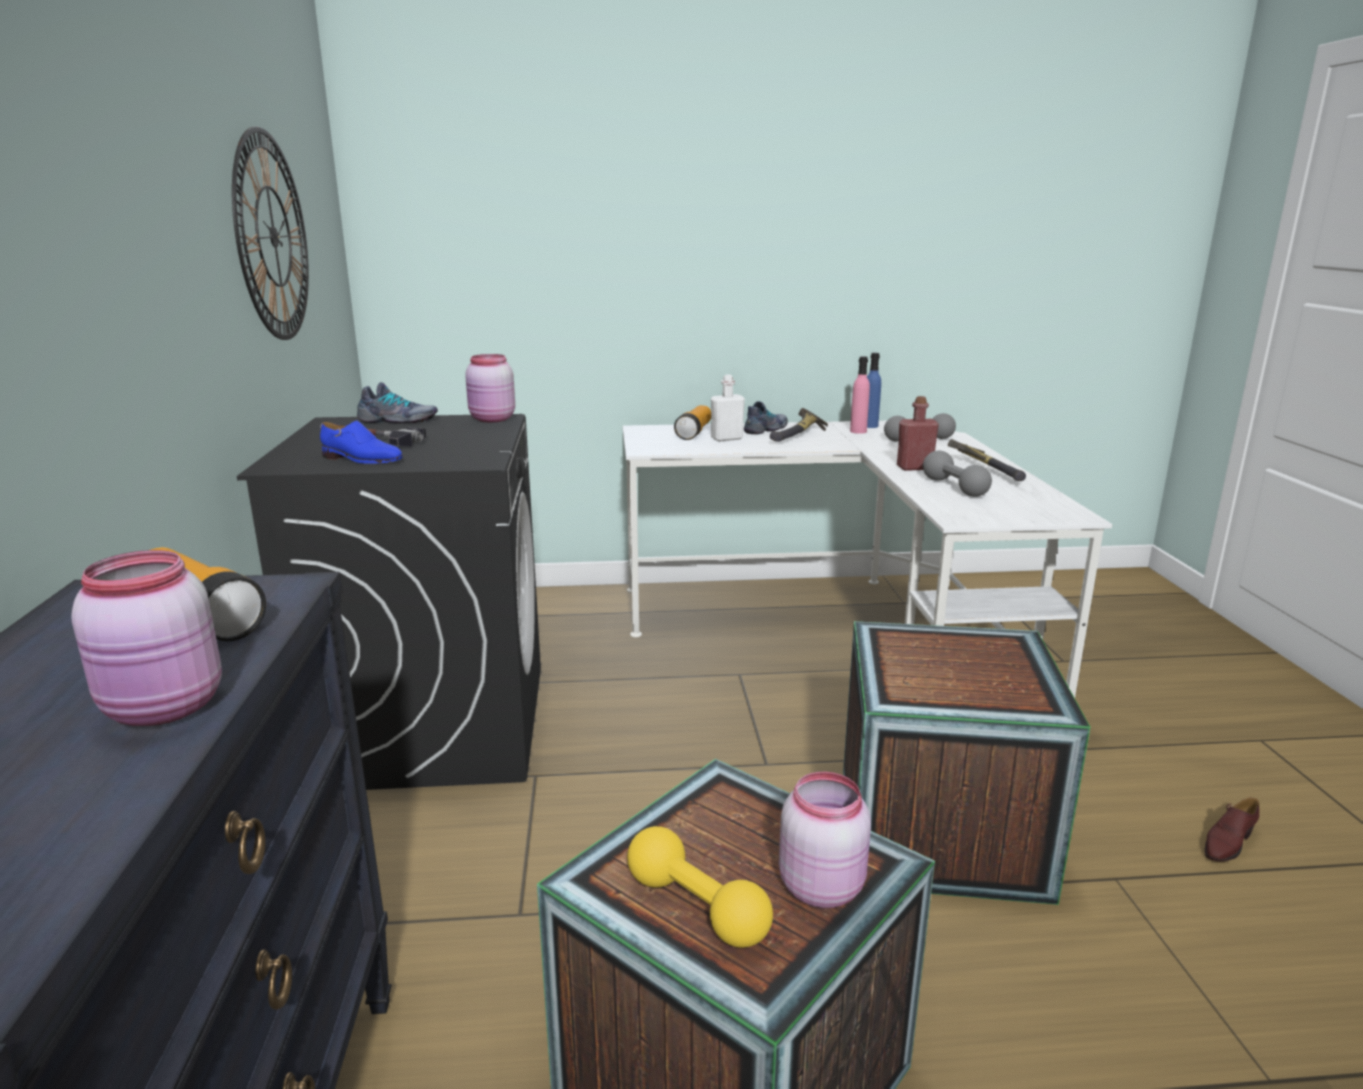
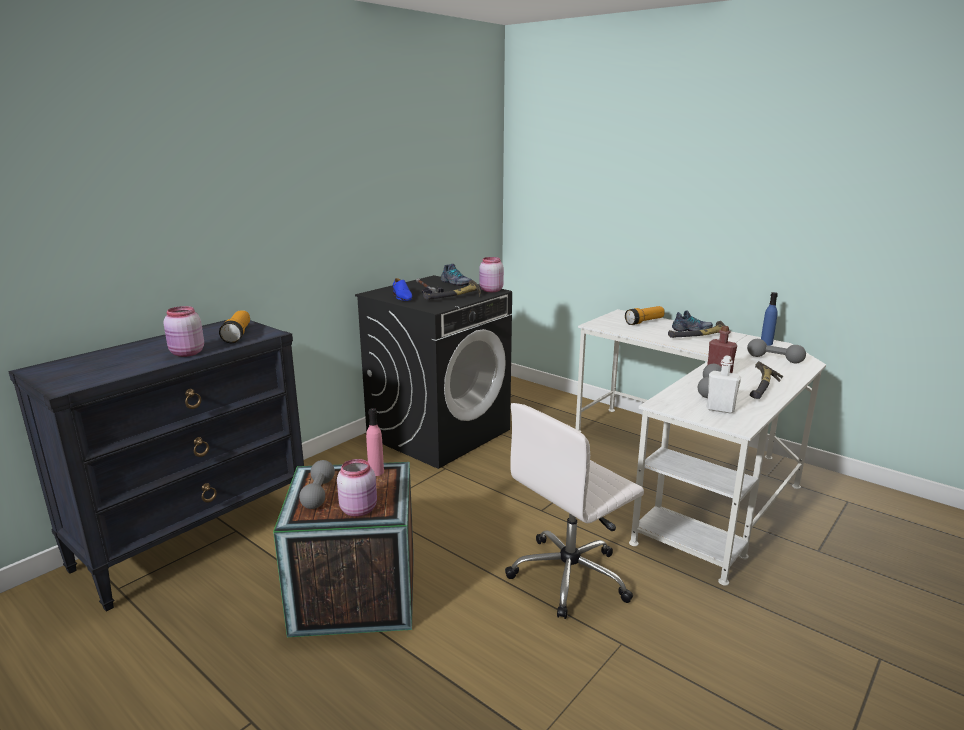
camera: 45 degrees right, 0 degrees up
(273, 237) = (423, 191): wall clock -> none
(468, 440) = (455, 298): none -> hammer
(696, 907) = (318, 494): yellow dumbbell -> grey dumbbell
(727, 438) = (653, 329): white bottle -> white bottle (720, 409)
(858, 431) = (747, 344): pink bottle -> pink bottle (376, 472)
(939, 831) = (570, 576): crate -> white office chair
(1227, 842) = (724, 675): brown shoe -> none

